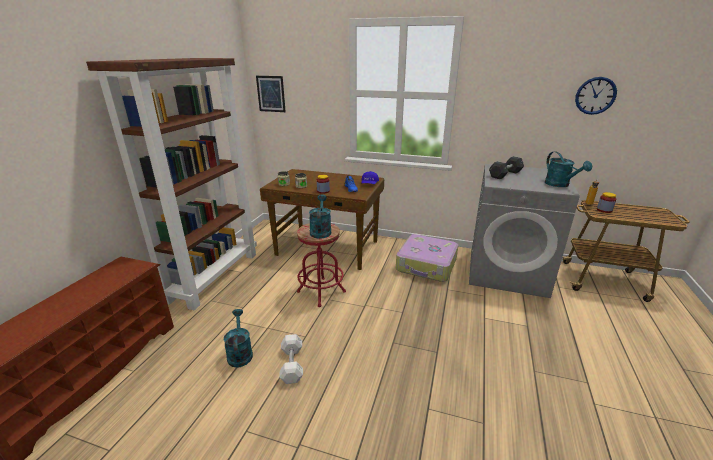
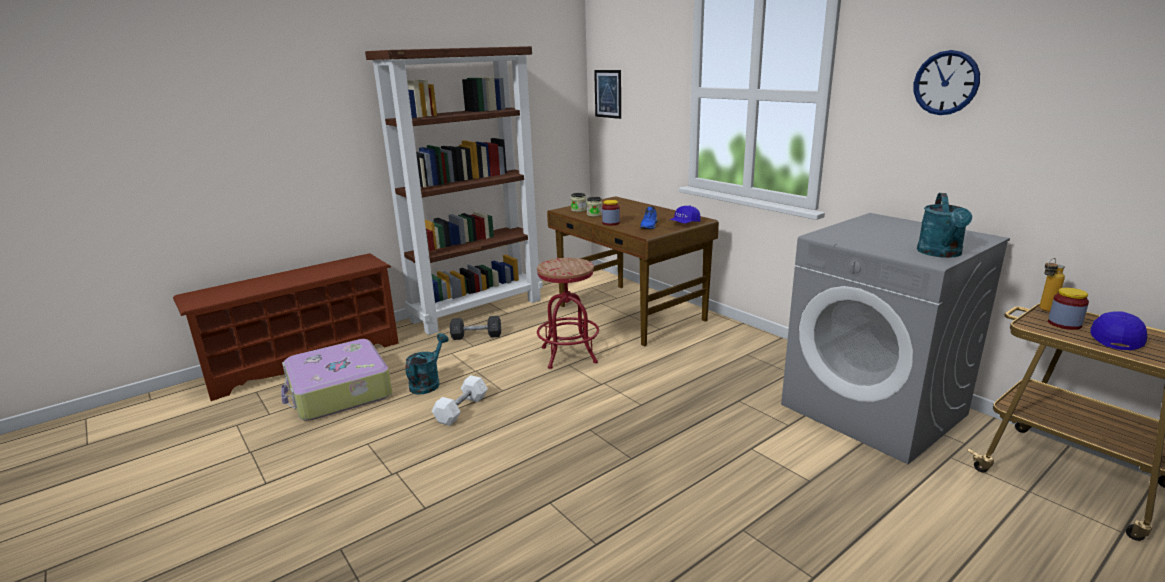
camera: 35 degrees right, 5 degrees down
(320, 231) = (567, 267): turquoise watering can -> none
(426, 265) = (745, 365): suitcase -> suitcase (339, 392)
(505, 174) = (870, 229): grey dumbbell -> grey dumbbell (476, 336)
(595, 95) = (1075, 96): wall clock -> wall clock (946, 83)
(628, 213) = (1114, 338): none -> blue cap

